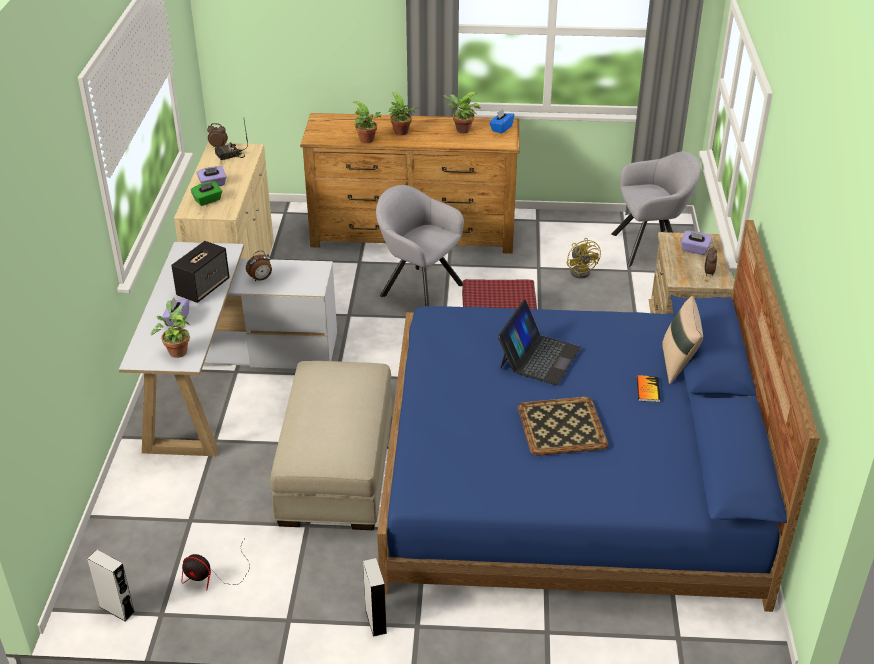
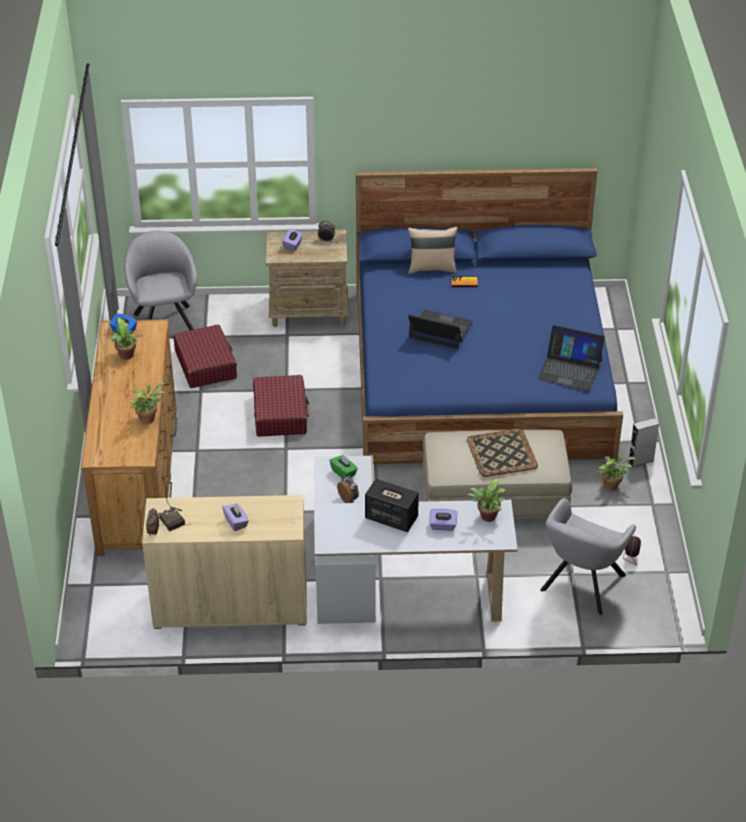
camera: 95 degrees left, 5 degrees up
(117, 609) = (669, 597): grey speaker -> none
(208, 200) = (268, 520): green tissue box -> green tissue box (344, 472)
(402, 133) = (132, 395): potted plant -> potted plant (612, 485)
(418, 288) = (238, 468): grey armchair -> grey armchair (580, 586)
(452, 468) = (570, 369): none -> laptop
(562, 426) = (514, 320): tray -> tray (501, 453)
(582, 271) = (206, 364): yellow fan -> red suitcase

